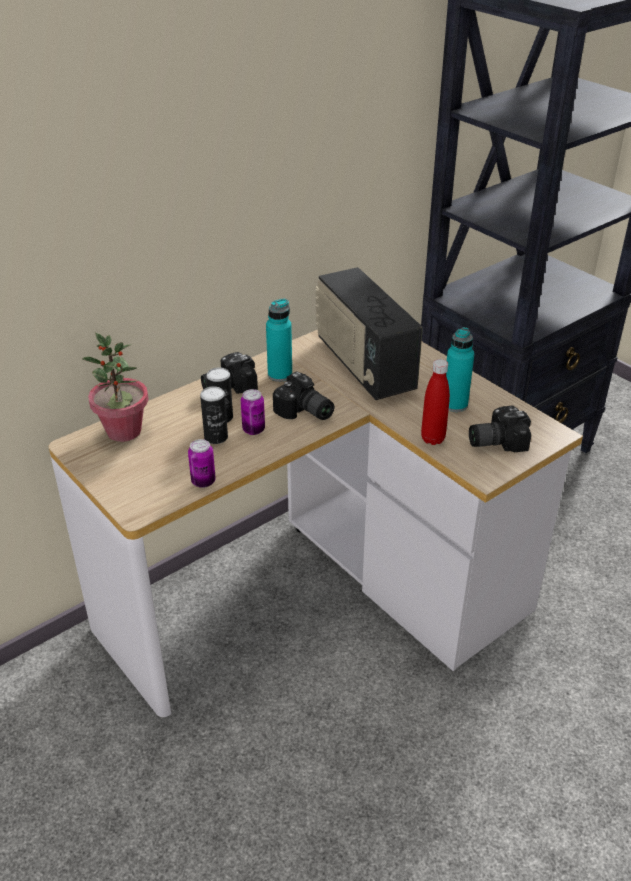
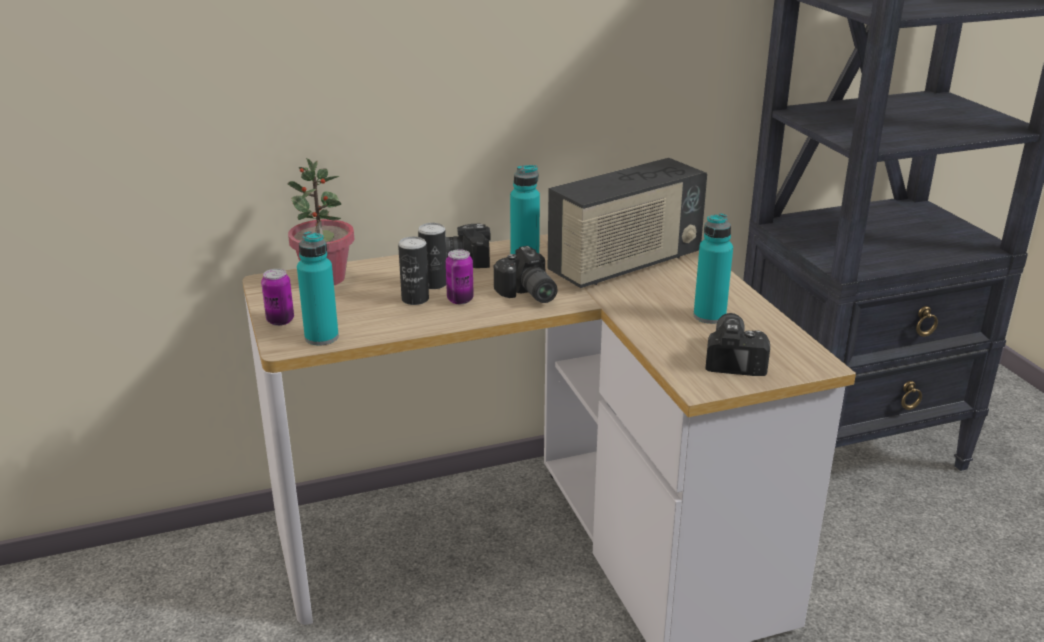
camera: 20 degrees right, 10 degrees down
(162, 495) = (321, 337): none -> turquoise bottle
(203, 481) = (372, 333): can -> can (280, 320)
(363, 365) = (625, 265): radio -> radio turned 120 degrees counterclockwise
(432, 439) = (659, 342): red bottle -> none
(495, 440) = (736, 357): camera -> camera turned 90 degrees clockwise

